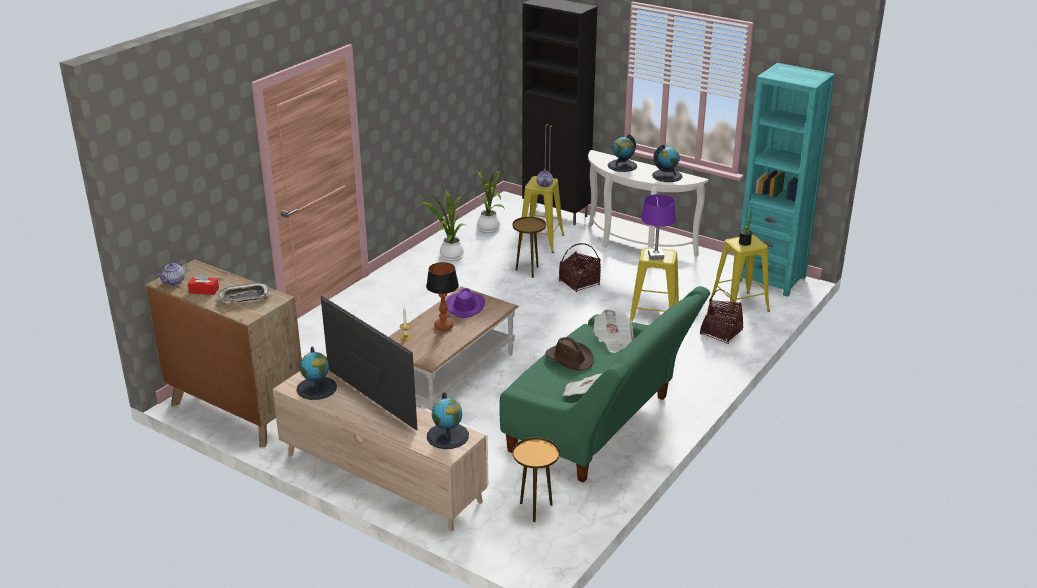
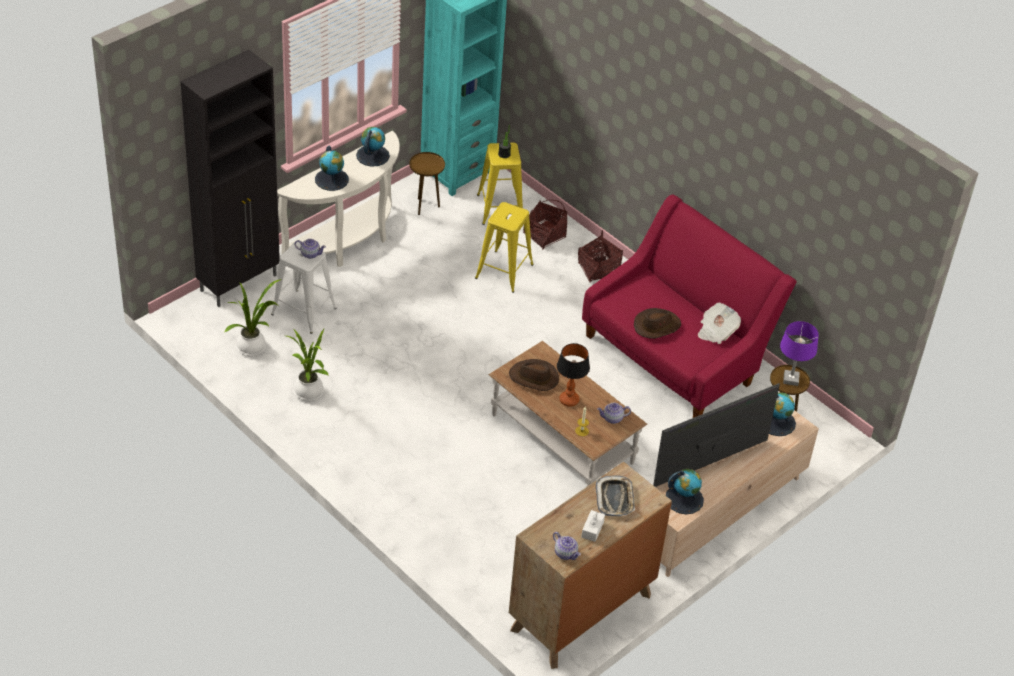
camera: 80 degrees left, 15 degrees up
(204, 290) = (592, 529): red tissue box -> white tissue box
(428, 351) = (612, 418): none -> teapot
(465, 306) = (534, 378): purple hat -> brown hat
(529, 271) = (371, 336): brown side table -> brown side table (425, 206)
(541, 241) = (304, 311): yellow stool -> white stool
(579, 283) = (413, 304): basket -> basket (598, 270)
(600, 427) = (675, 355): green sofa -> red sofa
(613, 341) = (634, 291): newspaper -> none
(655, 256) = (511, 218): purple table lamp -> purple table lamp (791, 379)

